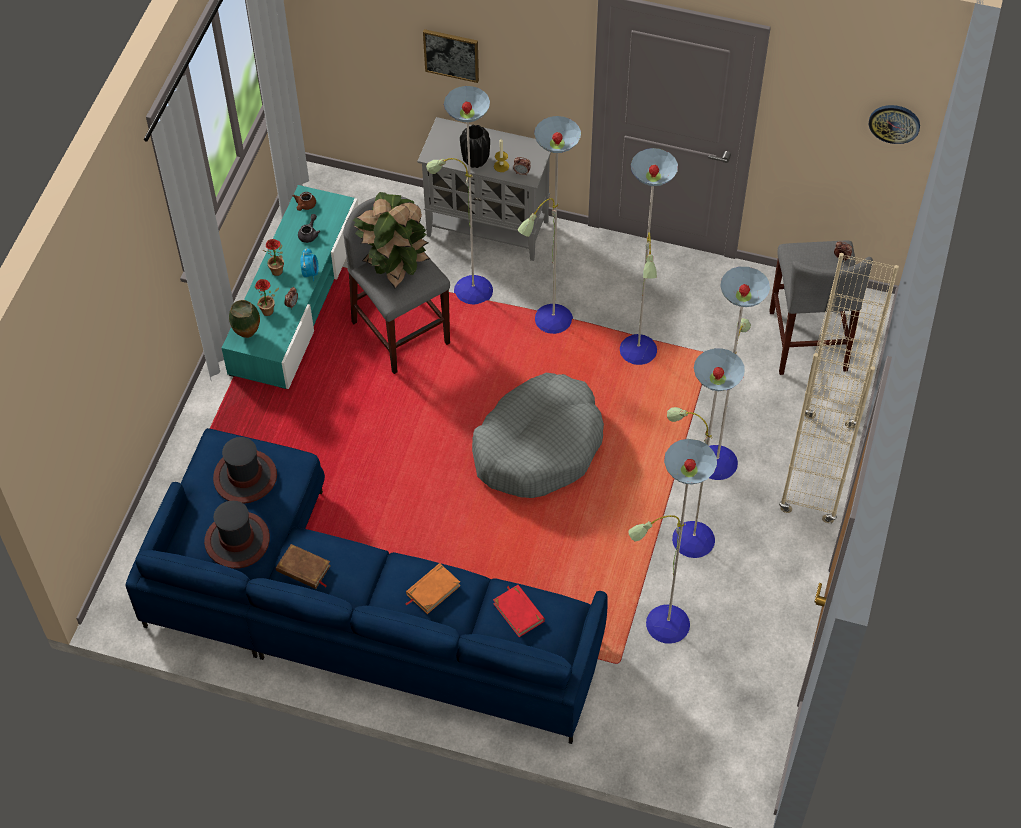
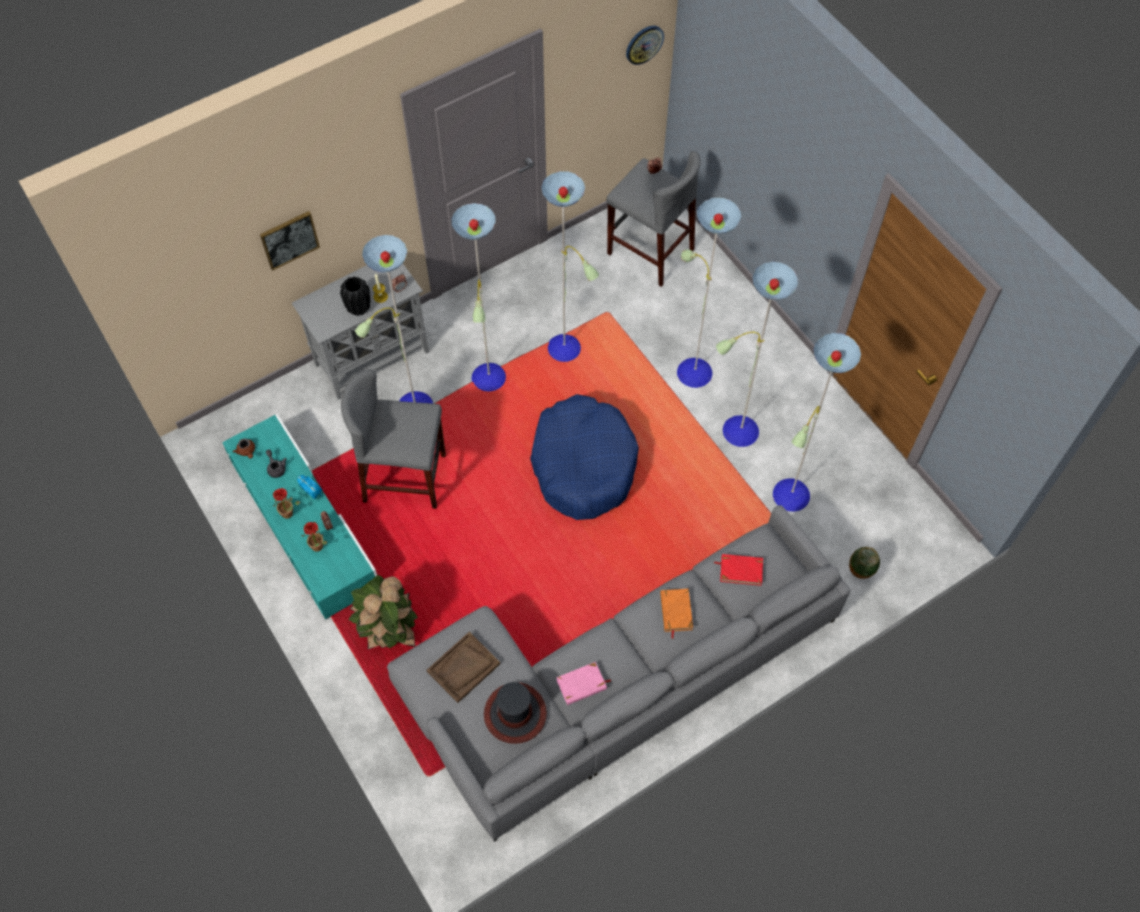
camera: 50 degrees left, 5 degrees up
(245, 477) = (463, 668): hat -> brown tray
(248, 335) = (326, 575): vase -> vase (859, 573)
(303, 569) = (582, 685): brown book -> pink book
(353, 611) = (610, 682): blue sofa -> grey sofa
(394, 267) = (394, 429): potted plant -> potted plant (389, 631)
(538, 446) = (583, 464): grey dog bed -> blue dog bed
(818, 469) = (751, 322): beige bookcase -> none

